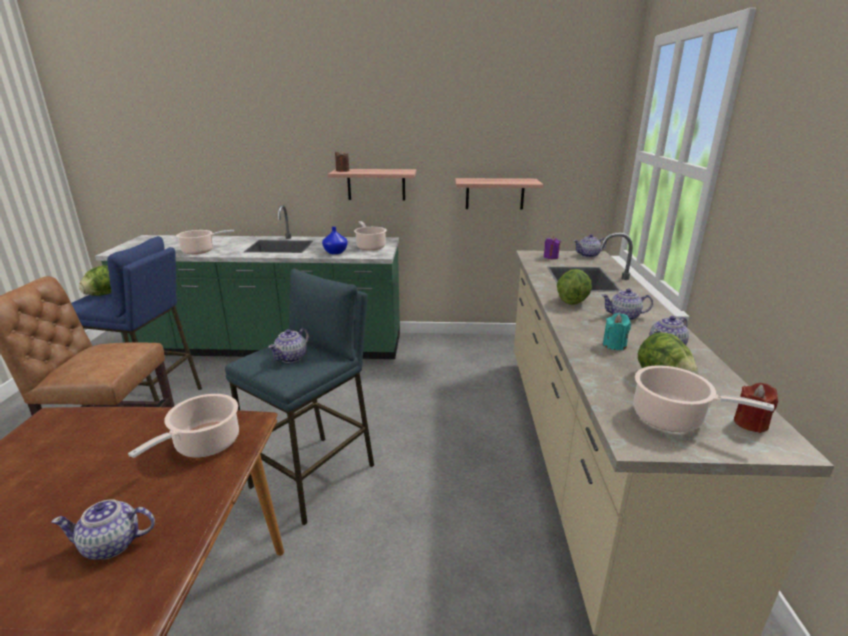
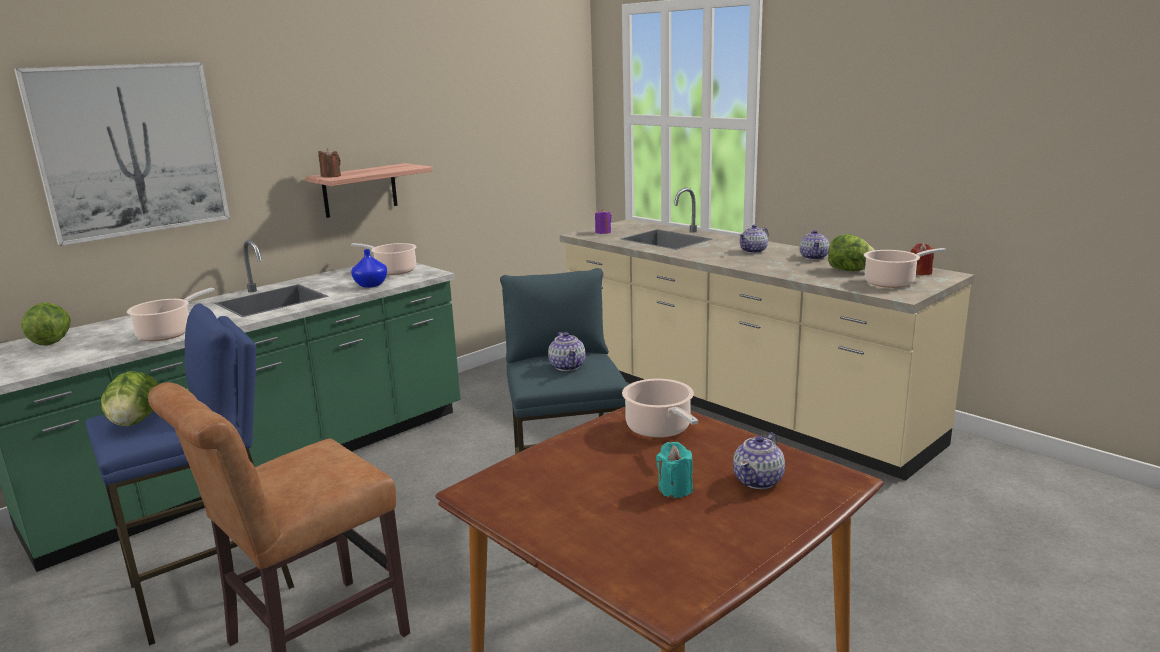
camera: 45 degrees left, 5 degrees down
(227, 138) = (130, 150): none -> picture
(495, 193) = (491, 180): shelf -> none
(572, 301) = (701, 253): lettuce -> lettuce (51, 342)
(588, 255) = (626, 224): teapot -> none
(614, 345) = (788, 265): turquoise candle -> turquoise candle (674, 489)

